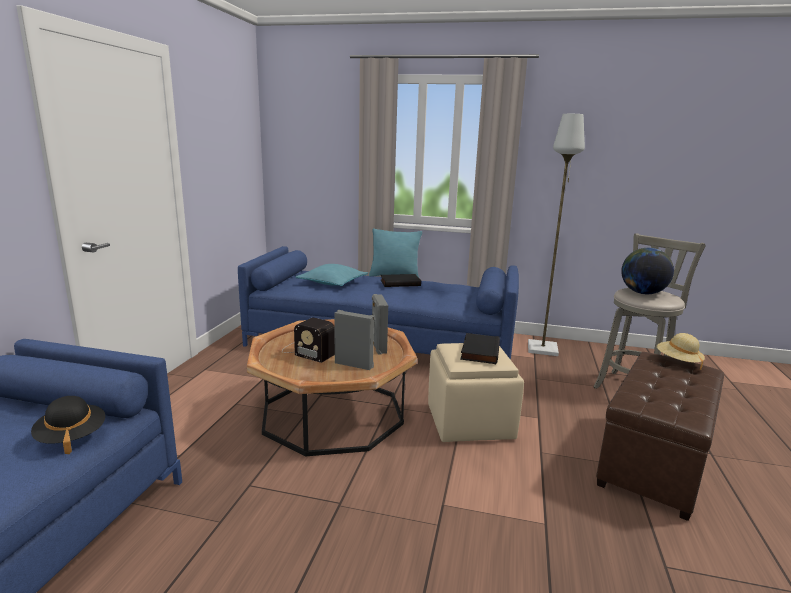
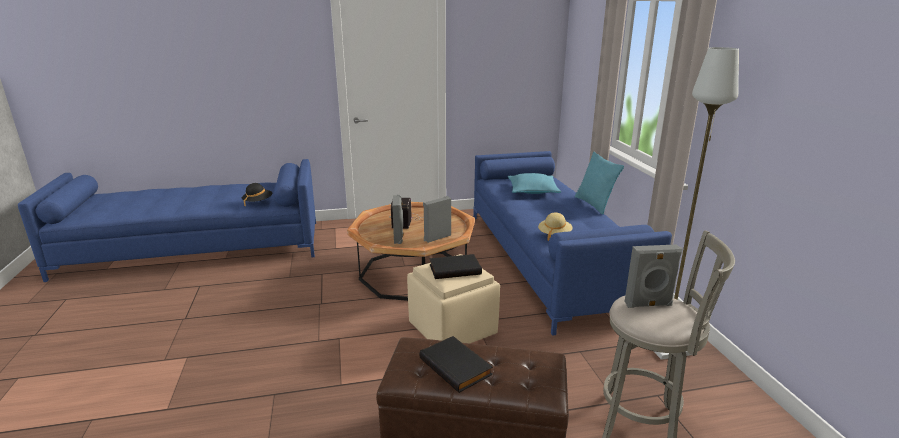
camera: 65 degrees right, 5 degrees up
(400, 282) = (574, 210): black book -> black book (457, 366)
(642, 293) = (648, 304): globe -> grey speaker
(678, 361) = (545, 374): beige hat -> beige hat (554, 235)

